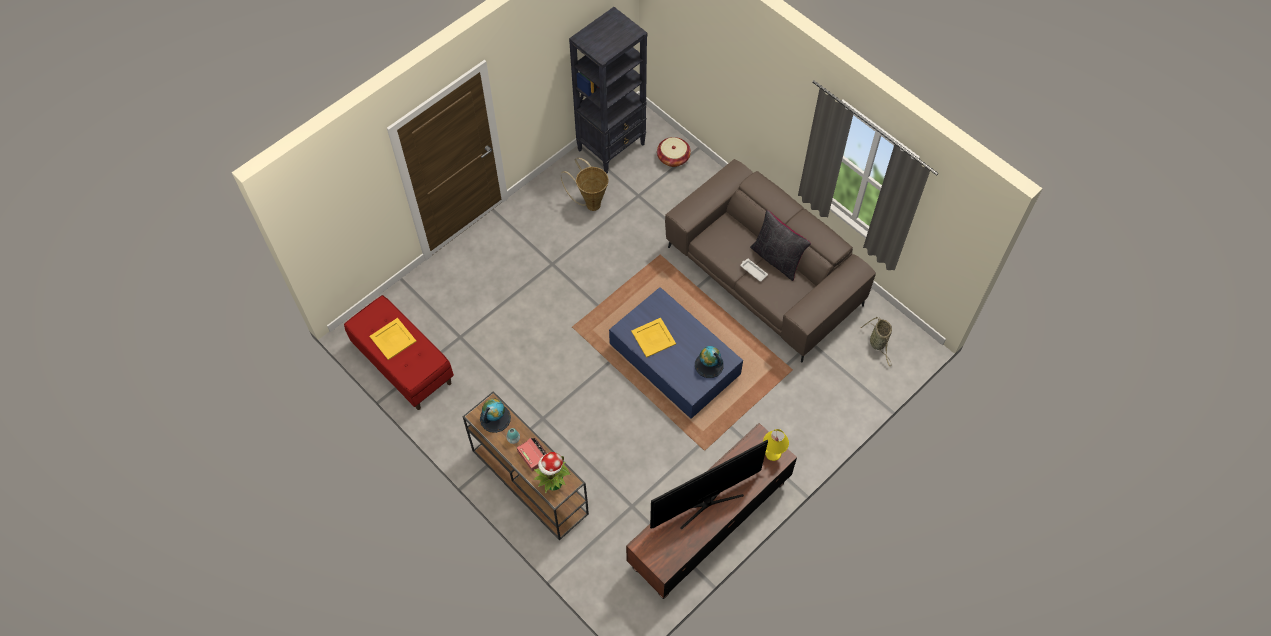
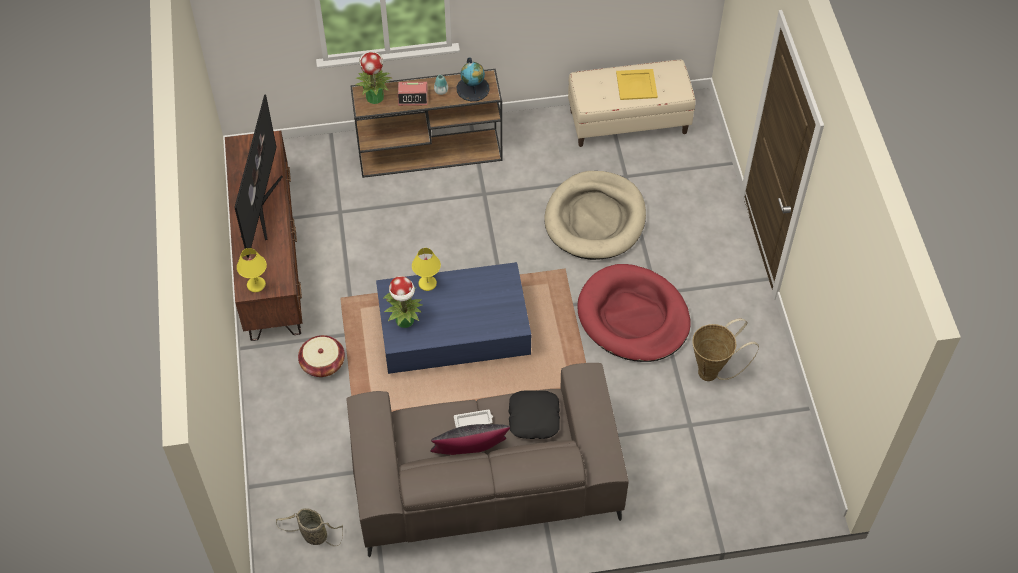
camera: 125 degrees right, 5 degrees down
(403, 365) = (628, 121): red bench -> beige bench
(514, 334) = (595, 219): none -> beige dog bed
(581, 266) = (633, 317): none -> red dog bed
(612, 147) = (782, 440): black bookcase -> none
(653, 337) = (476, 292): yellow tray -> none
(669, 371) = (428, 283): none -> yellow table lamp
(673, 158) = (721, 495): basket -> basket (322, 363)
(709, 365) = (405, 320): globe -> potted plant
(724, 241) = (533, 417): none -> black pillow

